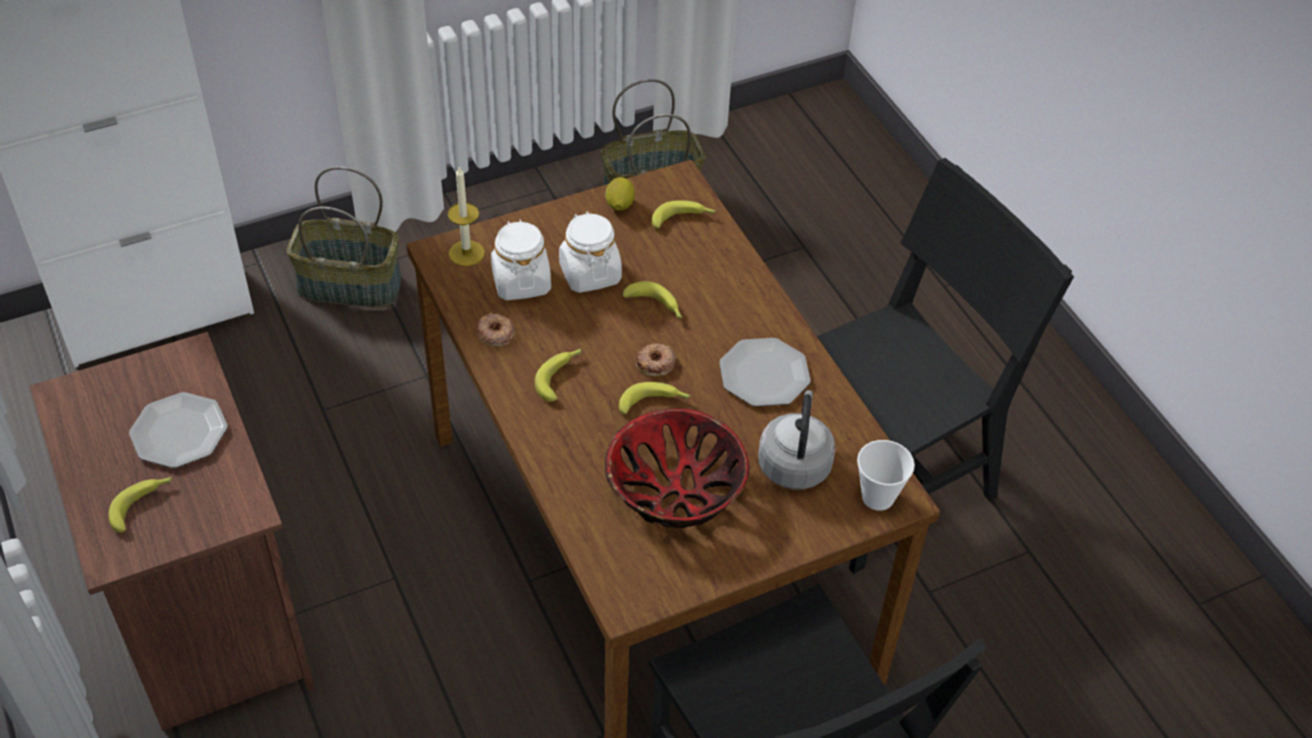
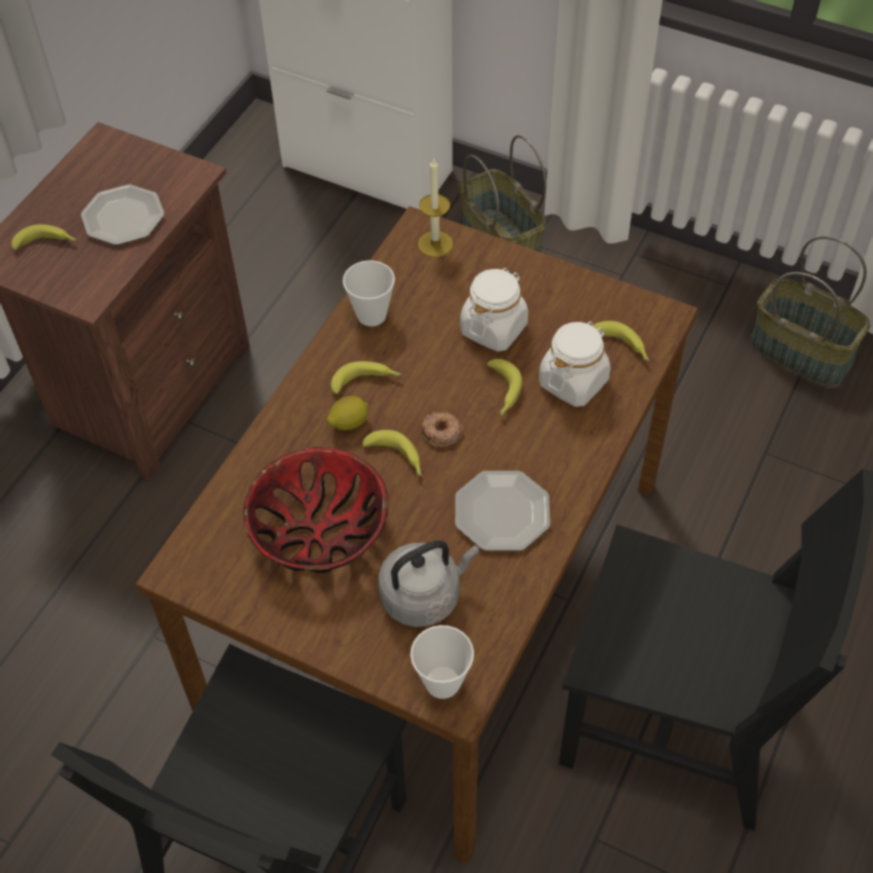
camera: 55 degrees right, 5 degrees up
(495, 333) = (371, 315): donut -> cup
(521, 281) = (440, 294): white jar -> white jar (573, 382)
(619, 205) = (589, 297): lemon -> lemon (348, 423)

